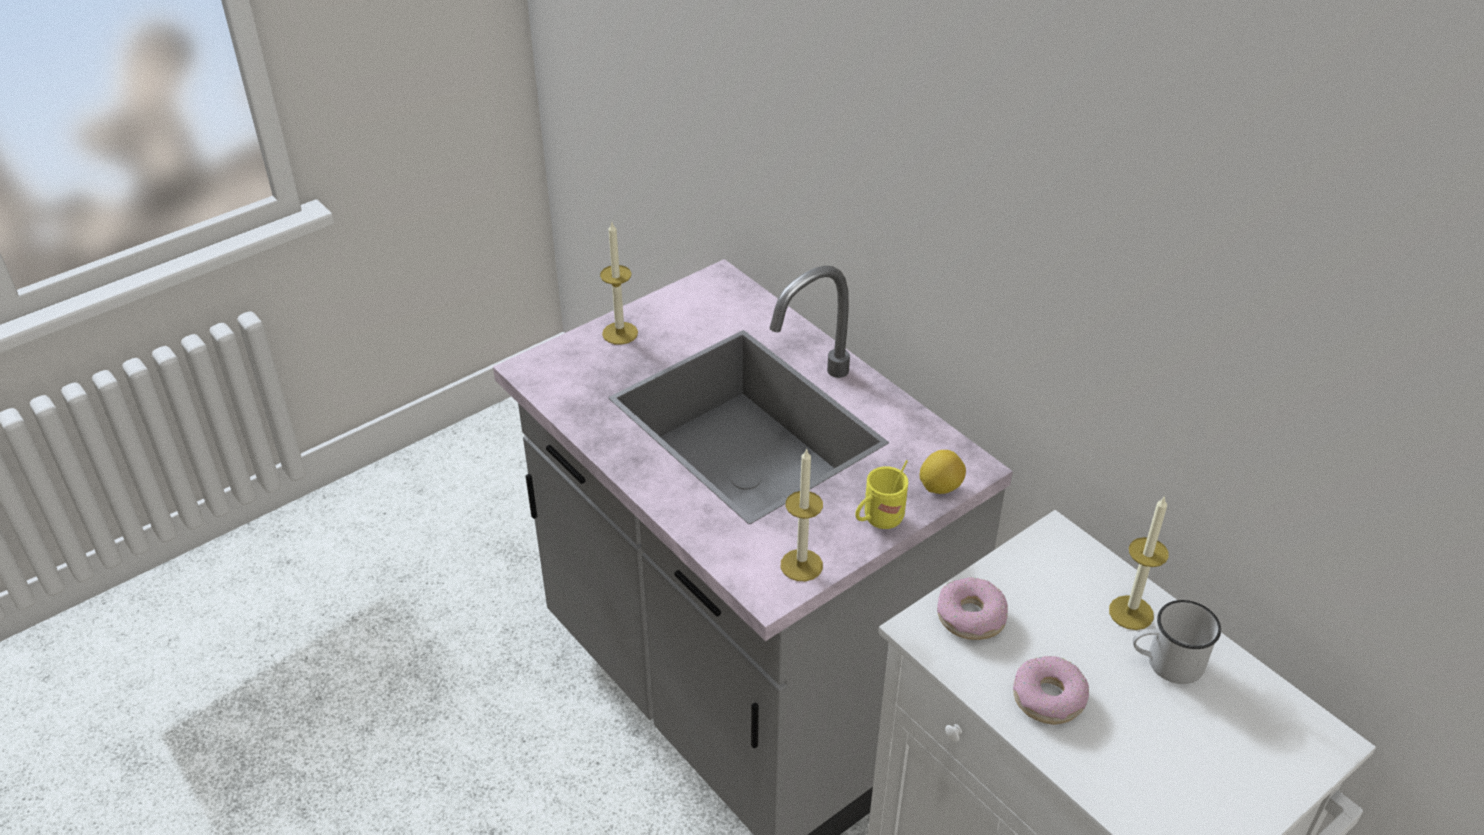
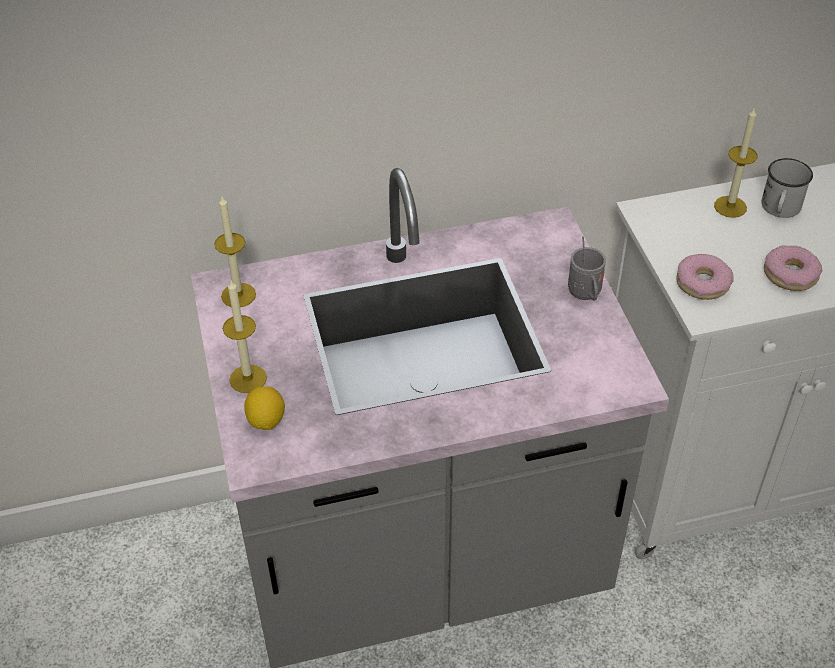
camera: 65 degrees left, 5 degrees up
(801, 565) = (612, 355): candle -> candle (238, 295)
(878, 521) = (585, 295): yellow mug -> grey mug
(940, 487) = (566, 249): lemon -> lemon (266, 420)

